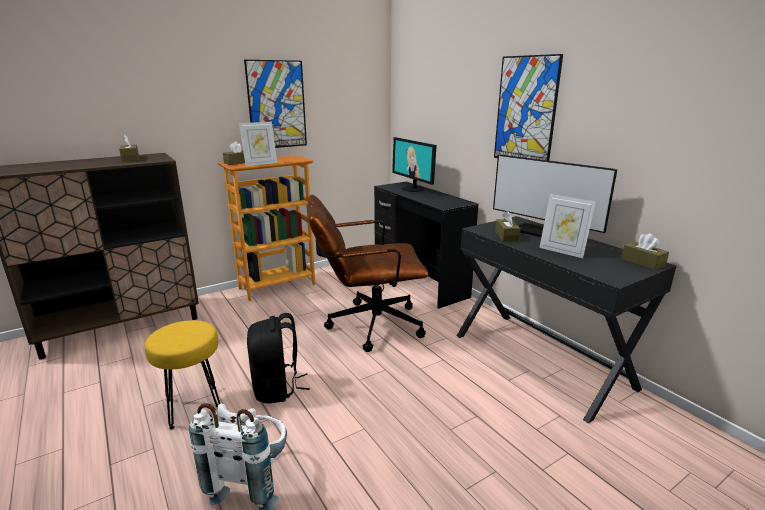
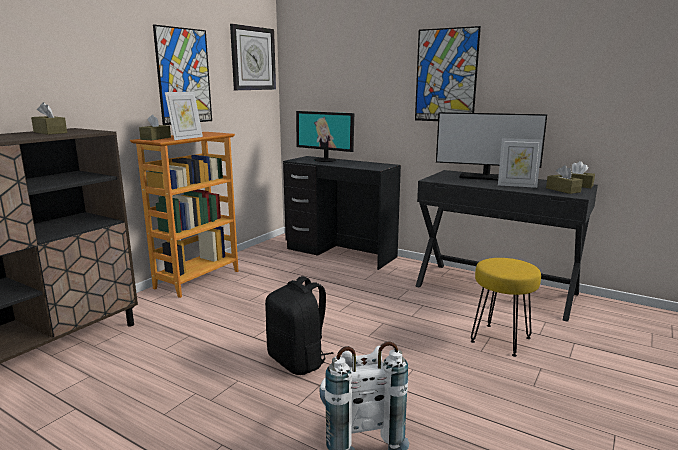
camera: 25 degrees left, 5 degrees down
(193, 406) = (225, 398): yellow stool -> yellow stool (500, 340)
(358, 84) = (253, 58): none -> wall clock
(366, 325) = (328, 294): brown office chair -> none
(506, 236) = (462, 181): brown tissue box -> brown tissue box (563, 190)

